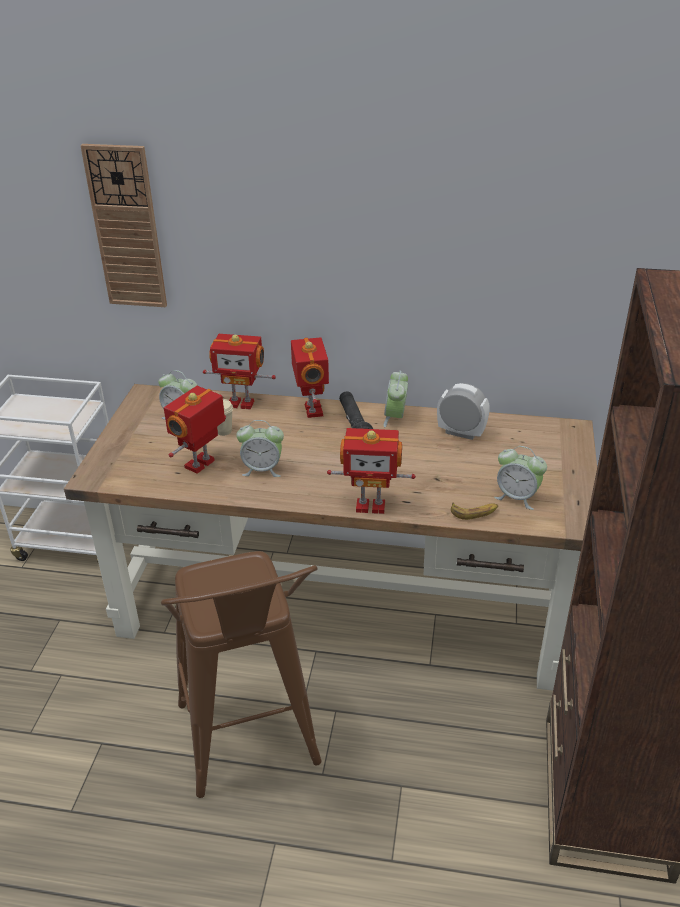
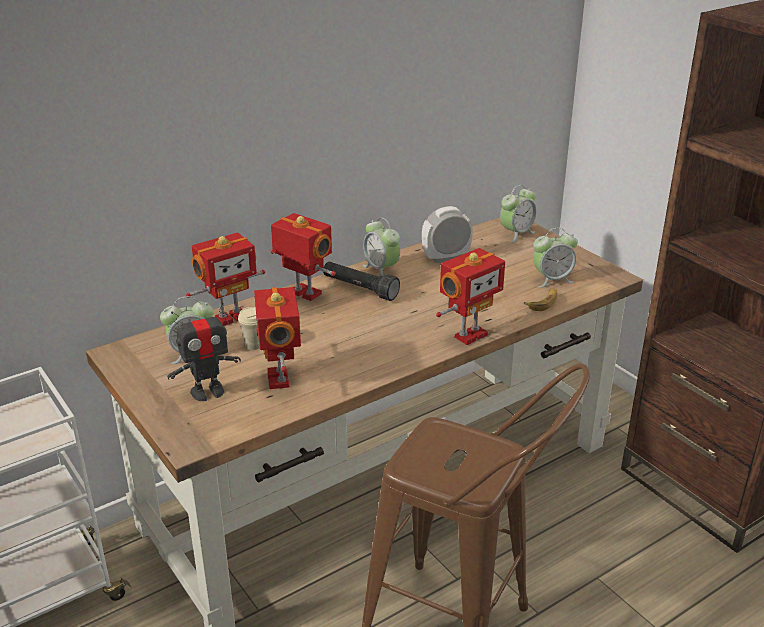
camera: 45 degrees left, 5 degrees down
(126, 228) = (65, 150): wall clock -> none
(150, 449) = (207, 392): none -> toy robot
(262, 469) = (341, 355): alarm clock -> alarm clock (516, 233)

